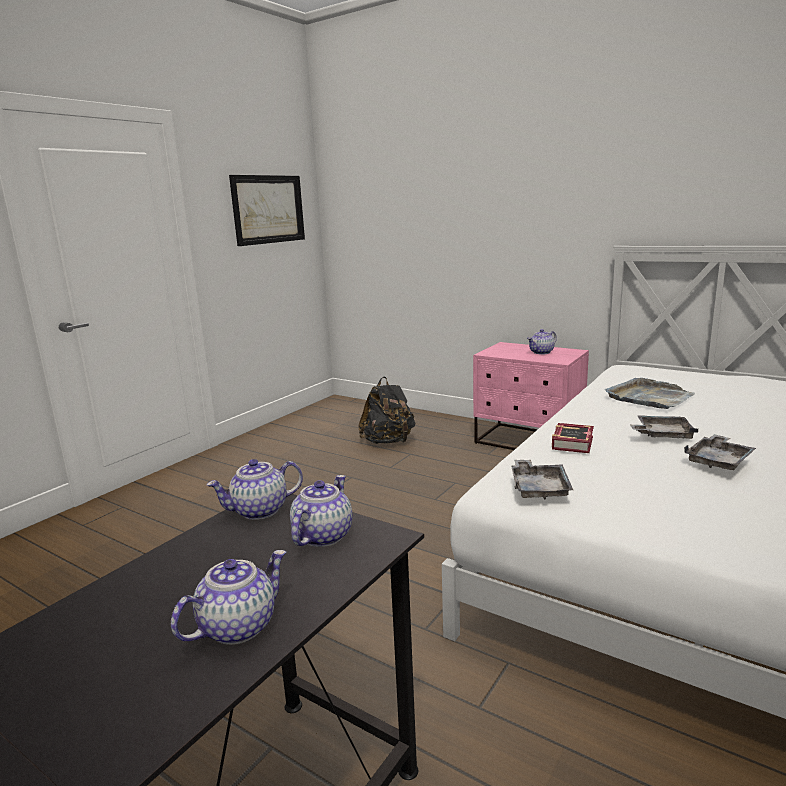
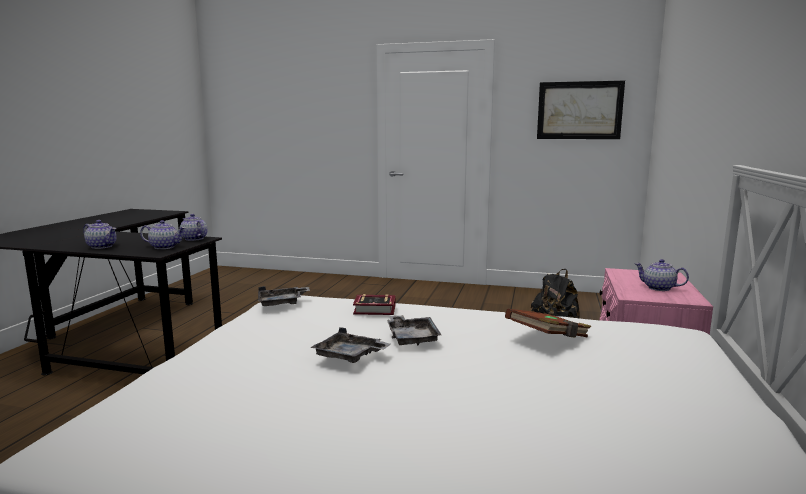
camera: 70 degrees right, 5 degrees down
(649, 397) = (548, 339): grey tray -> brown book

